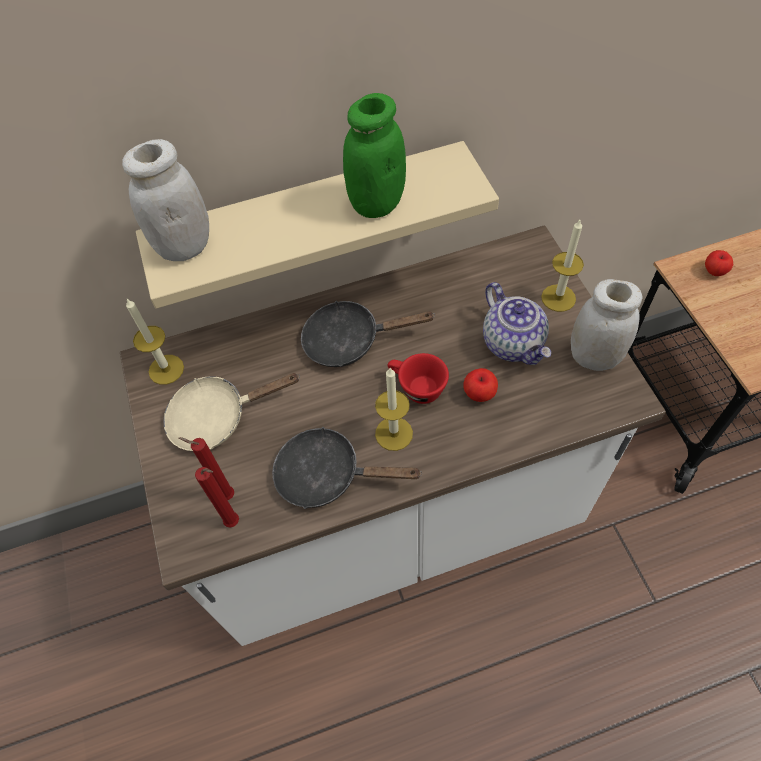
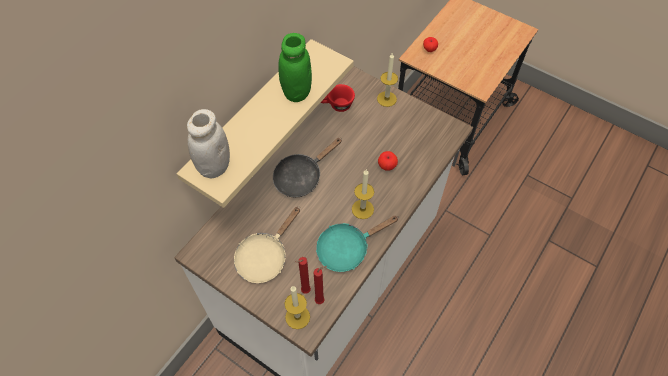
camera: 40 degrees left, 0 degrees up
(166, 369) = (212, 250): candle -> candle (297, 317)
(327, 475) = (347, 248): black frying pan -> turquoise frying pan
(416, 387) = (355, 181): red cup -> red cup (337, 106)
(514, 343) = (383, 132): teapot -> none
(594, 357) = (424, 119): white jar -> none

